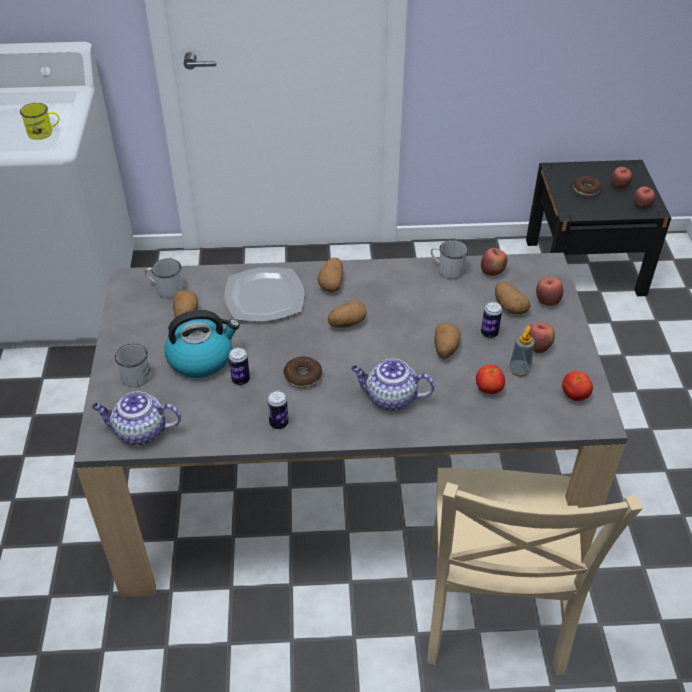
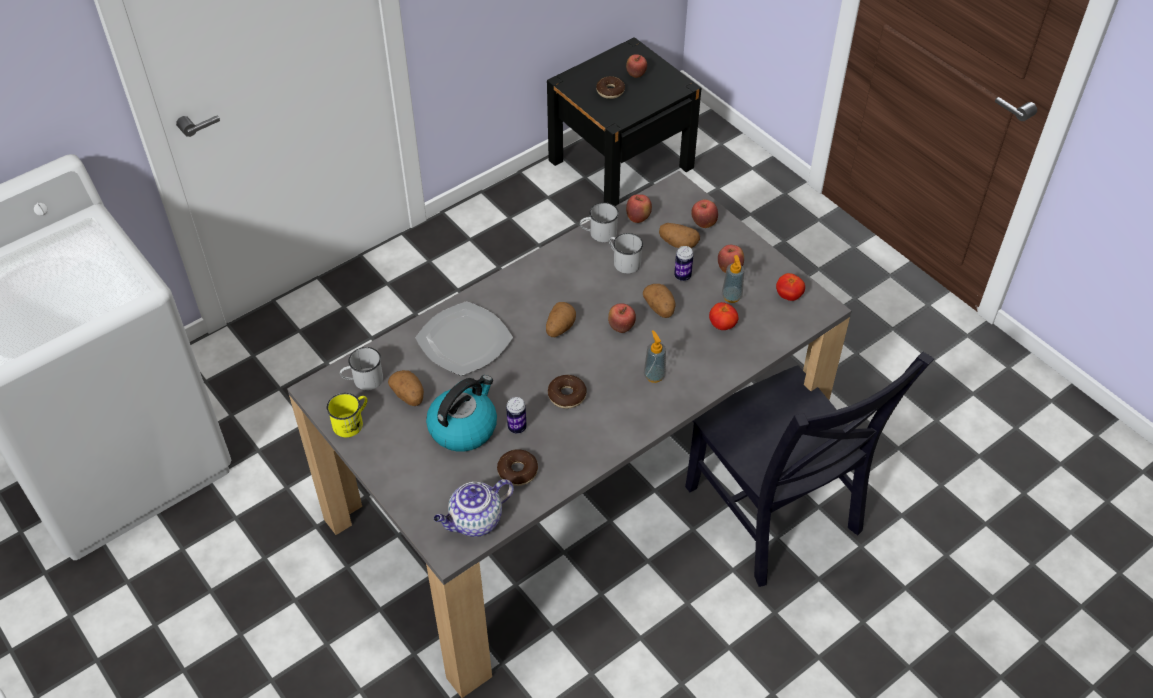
camera: 35 degrees left, 5 degrees up
(44, 132) = (111, 279): yellow mug -> yellow mug (352, 422)
(136, 373) = (417, 473): white mug -> white mug (623, 261)
(208, 413) = (517, 471): none -> donut
(279, 423) = (585, 446): can -> none
(332, 283) = (512, 297): potato -> none
(390, 398) = (654, 375): teapot -> soap dispenser
(492, 611) = (775, 515): beige chair -> black chair
(641, 207) = (669, 87): apple -> apple (621, 328)

